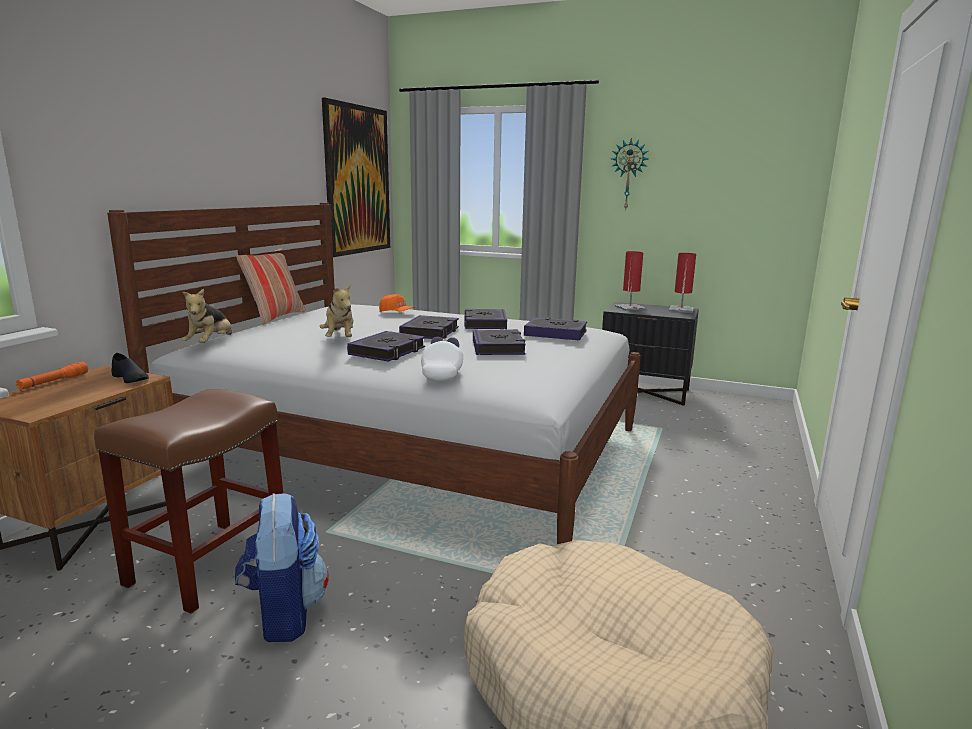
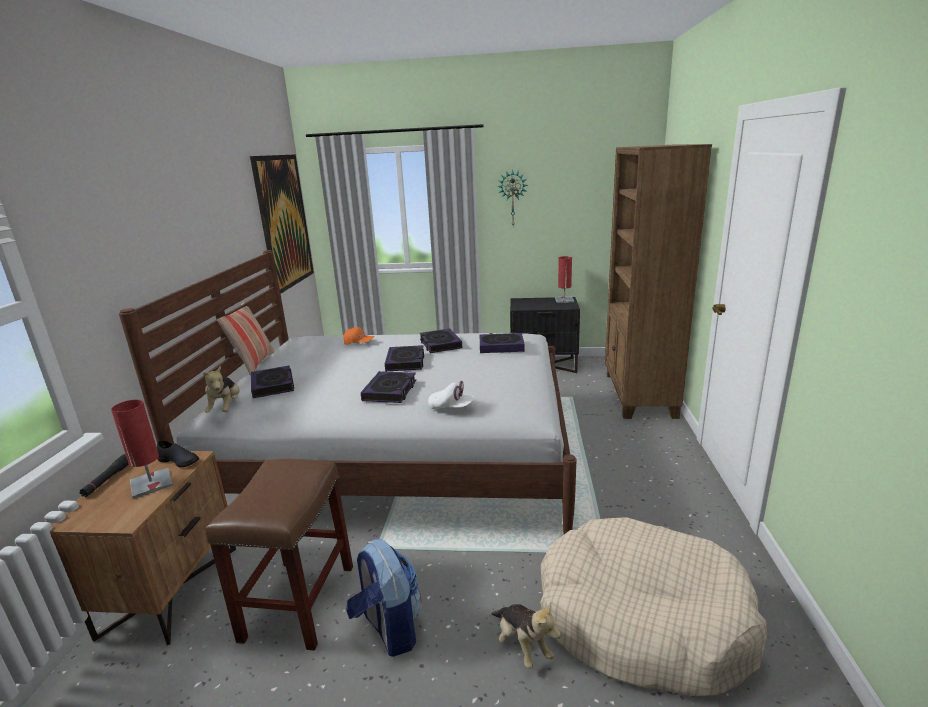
camera: 15 degrees left, 5 degrees up
(54, 381) = (108, 480): orange flashlight -> black flashlight
(340, 339) = (338, 383): plush toy -> plush toy (522, 645)
(442, 373) = (451, 407): white cap -> white cap turned 120 degrees clockwise
(498, 347) = (471, 370): book -> book (273, 385)
(630, 308) = (527, 303): red table lamp -> red table lamp (151, 483)
(756, 440) = (638, 395): none -> brown bookcase

